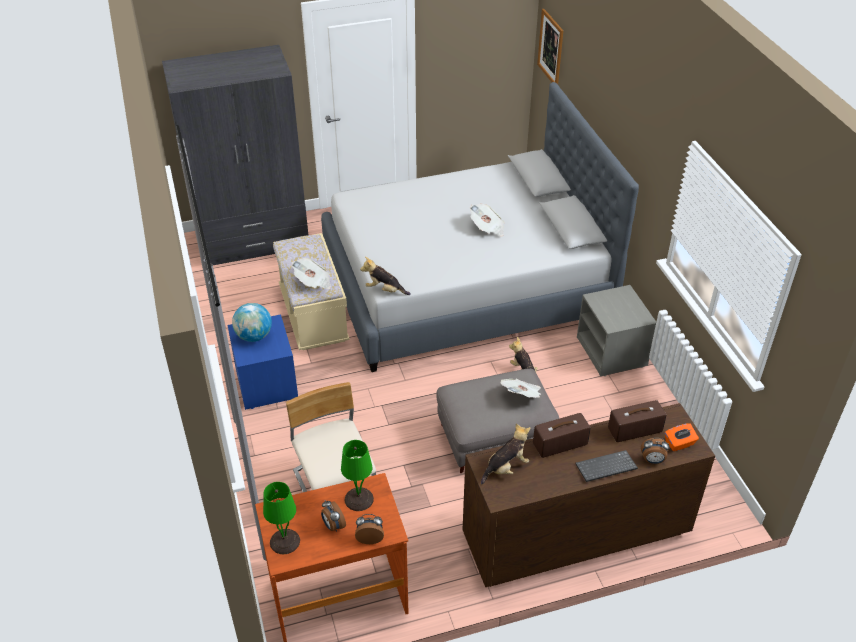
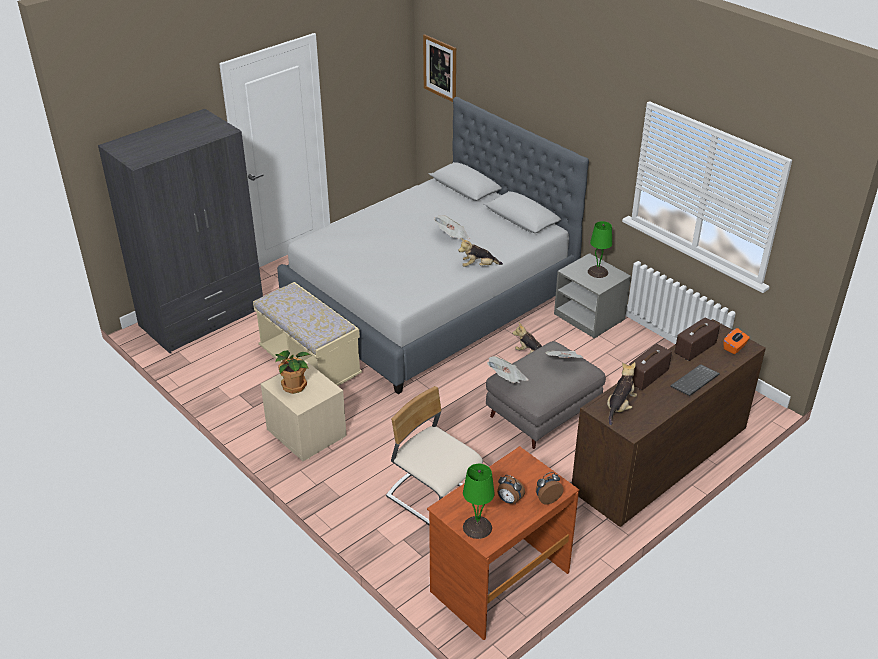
camera: 25 degrees left, 5 degrees down
(254, 336) = (294, 385): globe -> potted plant
(265, 383) = (305, 433): blue nightstand -> beige nightstand
(313, 282) = (320, 323): newspaper -> newspaper (507, 378)
(359, 498) = (514, 472): green table lamp -> green table lamp (598, 271)
(385, 290) = (400, 308): plush toy -> plush toy (478, 266)
(652, 460) = (724, 365): alarm clock -> none

